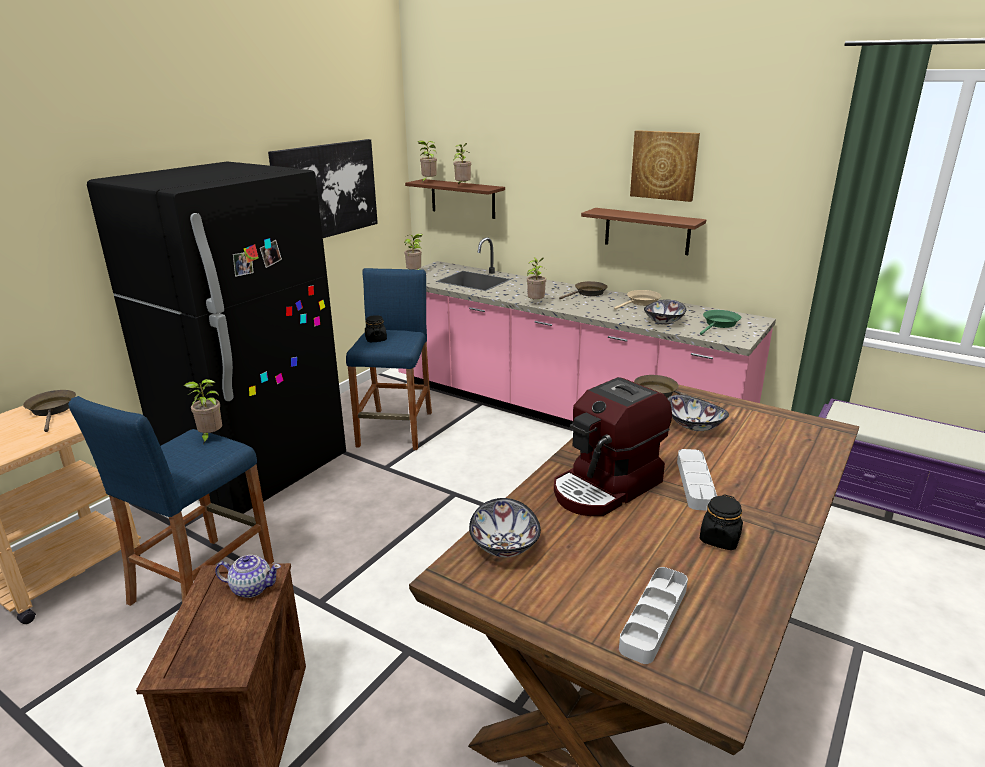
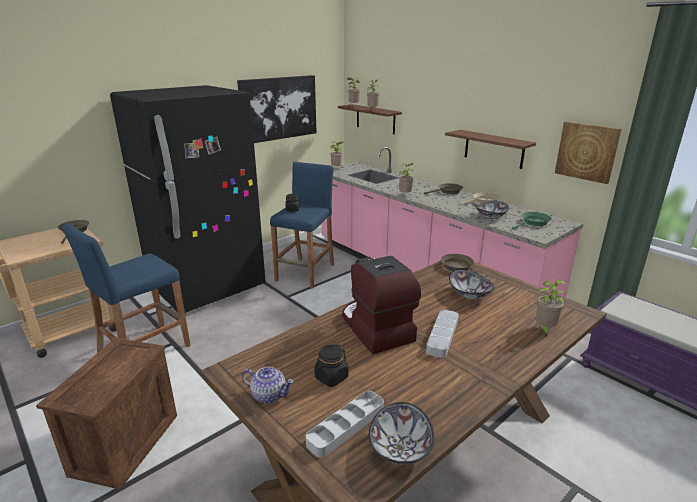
camera: 15 degrees right, 0 degrees up
(210, 437) = (154, 259): potted plant -> potted plant (544, 329)
(251, 588) = (133, 357): teapot -> teapot (268, 395)
(503, 545) = (277, 356): bowl -> bowl (399, 448)
(607, 487) = (375, 329): coffee machine -> coffee machine turned 90 degrees clockwise
(664, 165) = (508, 100): picture -> picture (587, 151)
(719, 539) = (433, 379): black jar -> black jar (331, 377)

